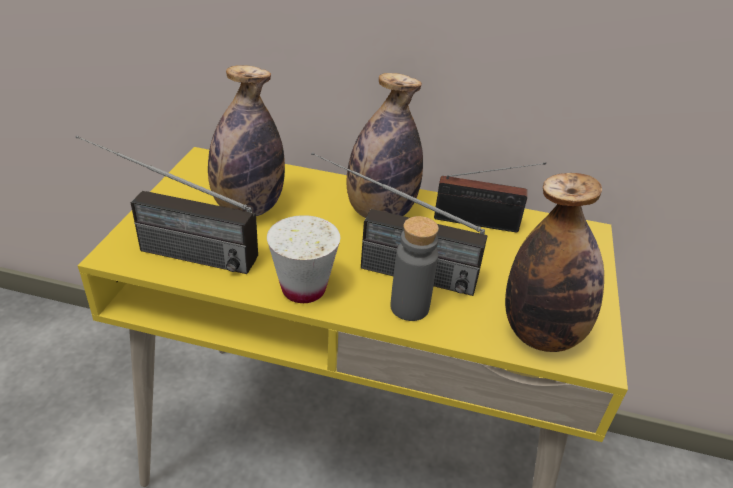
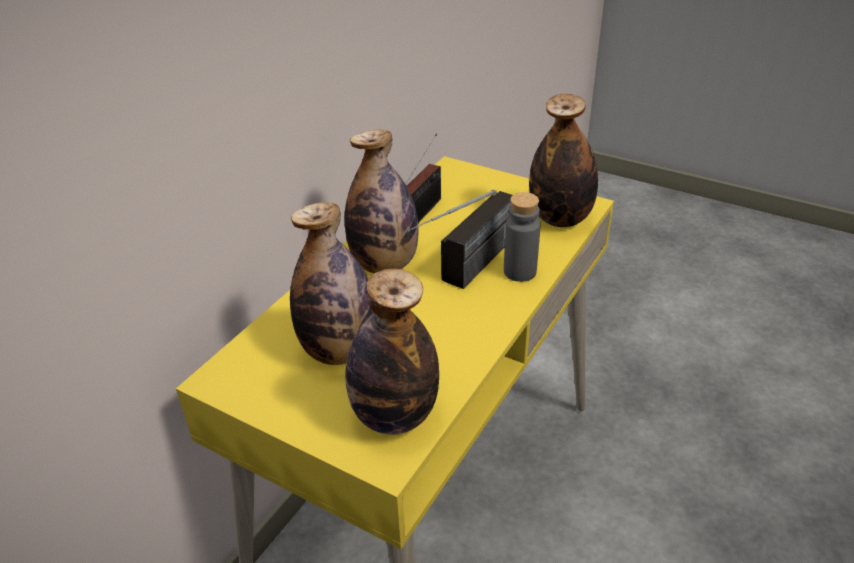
camera: 70 degrees left, 0 degrees up
(169, 250) = (394, 416): radio -> bottle
(303, 289) = (483, 326): white cup -> none

